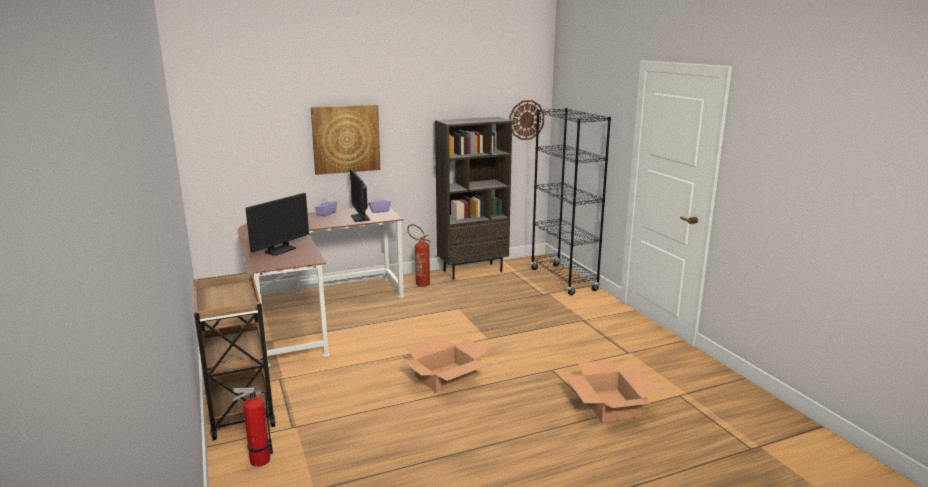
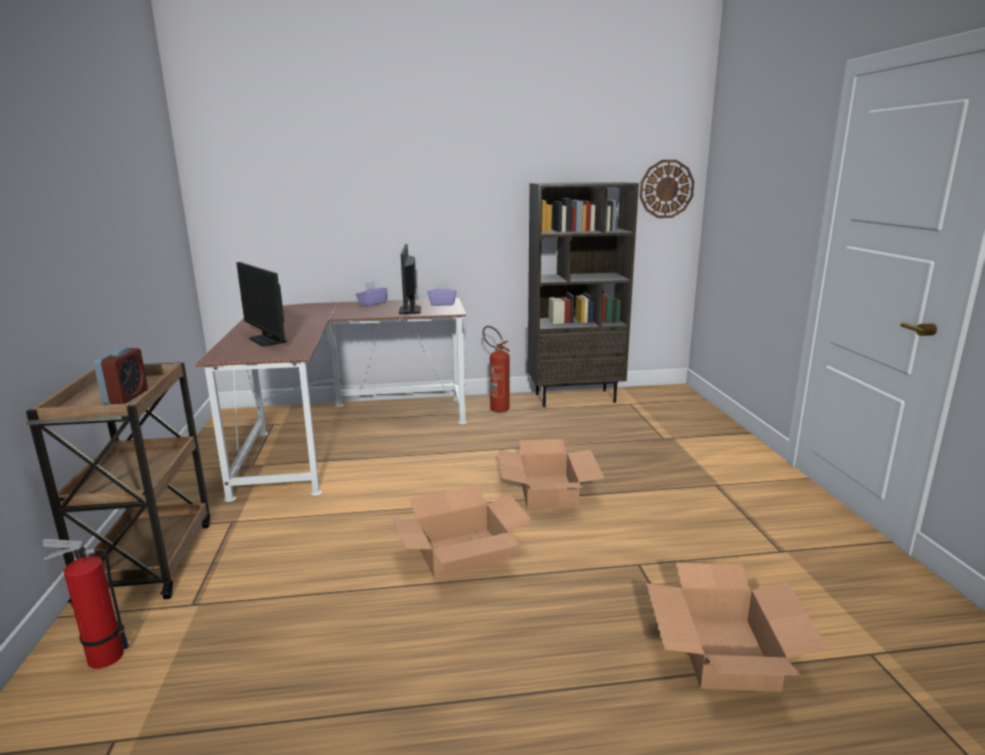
camera: 15 degrees right, 0 degrees up
(236, 299) = (126, 397): none -> alarm clock
(280, 250) = (268, 340): monitor -> monitor turned 90 degrees clockwise
(346, 139) = (404, 205): picture -> none
(482, 335) = (548, 491): none -> cardboard box
(563, 280) = (702, 421): black bookcase -> none

